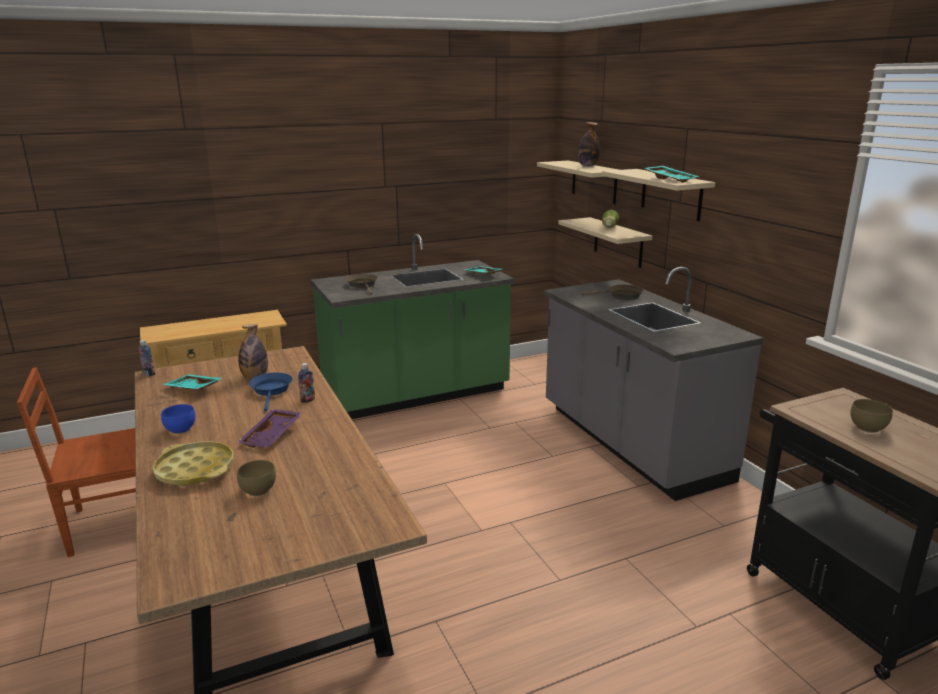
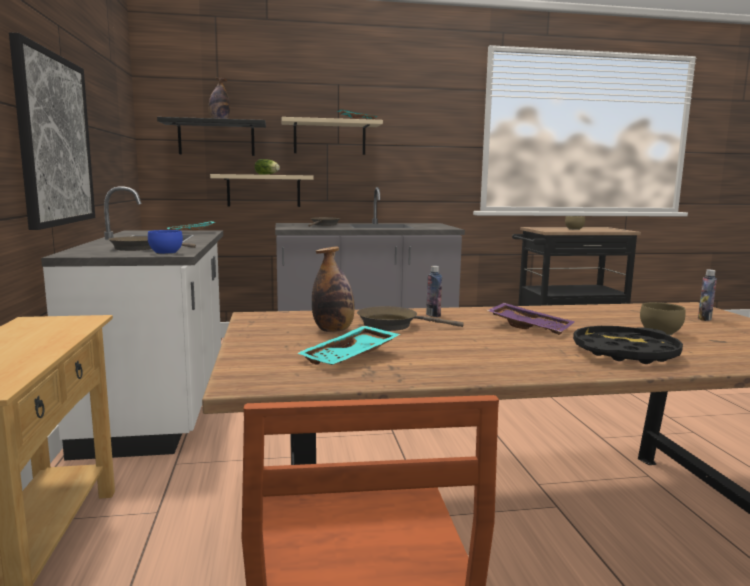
camera: 75 degrees left, 10 degrees down
(149, 374) = (239, 386): bottle -> bottle (704, 319)
(179, 430) = (508, 361): blue bowl -> blue bowl (166, 253)
(195, 469) = (624, 353): yellow tray -> black tray
(271, 391) = (393, 325): blue frying pan -> brown frying pan
(356, 205) = (54, 140): none -> picture
(416, 395) = (162, 402): green counter -> white counter
(594, 182) = (216, 138): beige shelf -> black shelf

